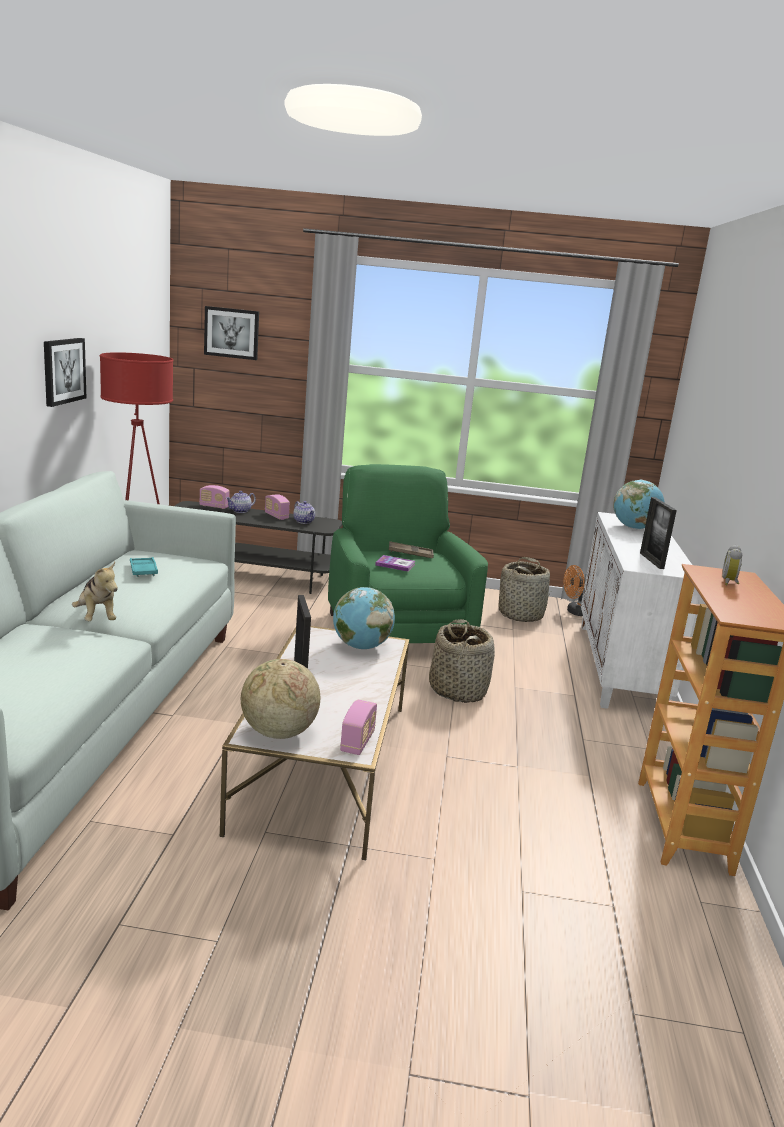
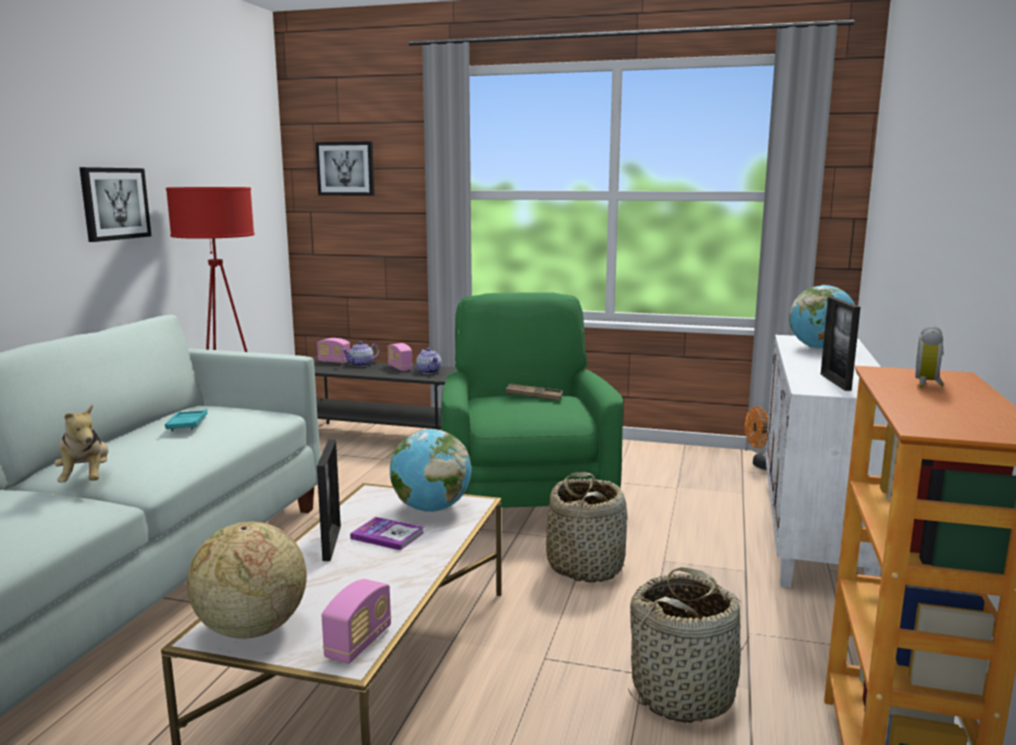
camera: 10 degrees right, 5 degrees down
(395, 564) = (509, 409): book -> book (387, 535)
(521, 614) = (691, 470): basket -> basket (684, 693)

